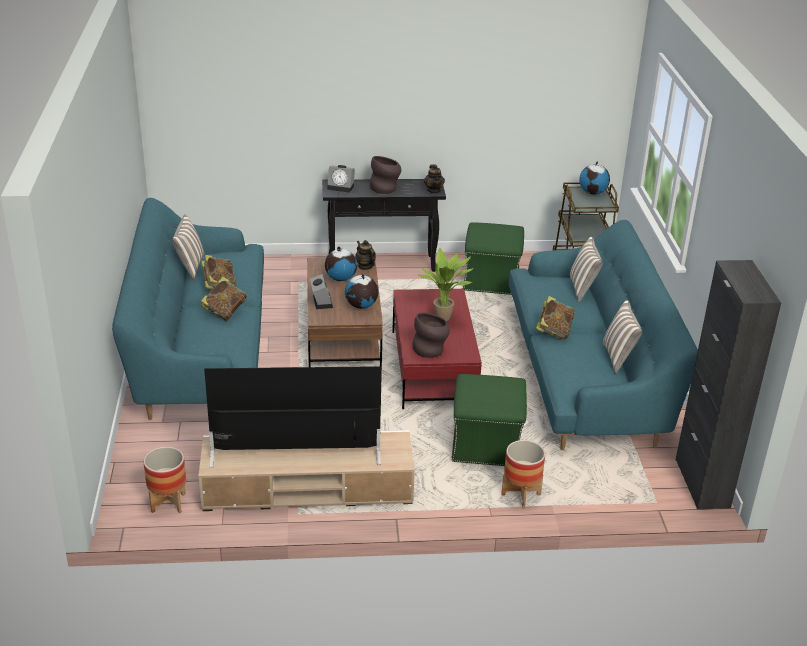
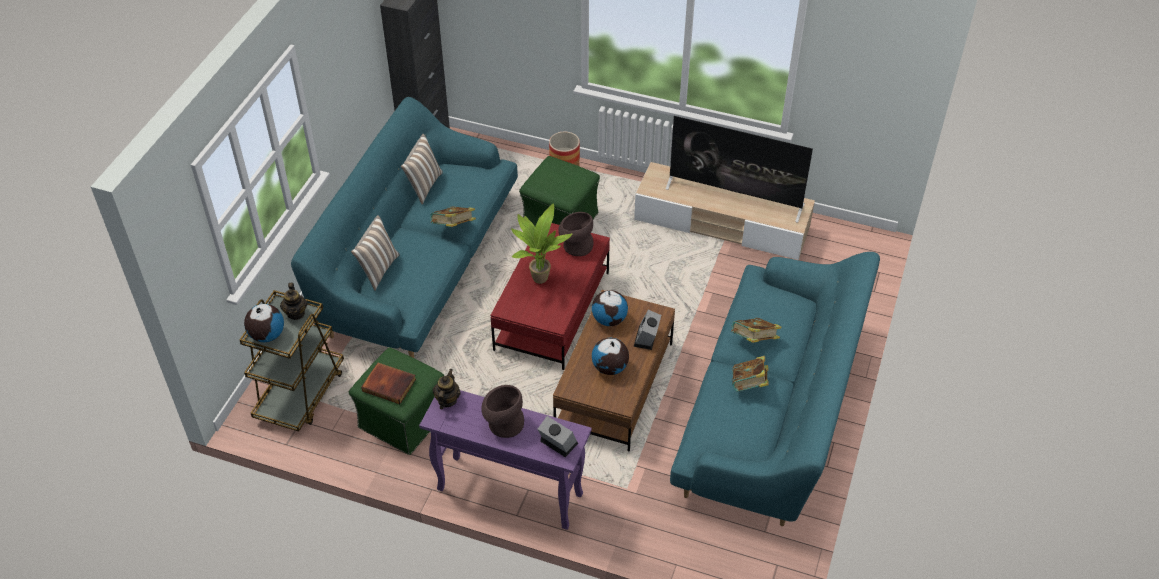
camera: 155 degrees left, 15 degrees up
(168, 503) = (834, 241): planter -> none
(190, 267) = (773, 433): pillow -> none
(365, 266) = (573, 380): teapot -> teapot (296, 313)
(382, 264) = (508, 492): black console table -> purple console table
(496, 230) = (390, 384): none -> book

